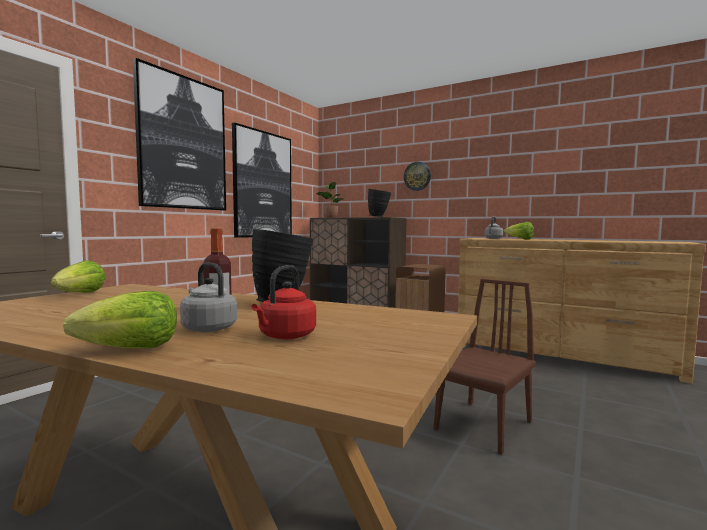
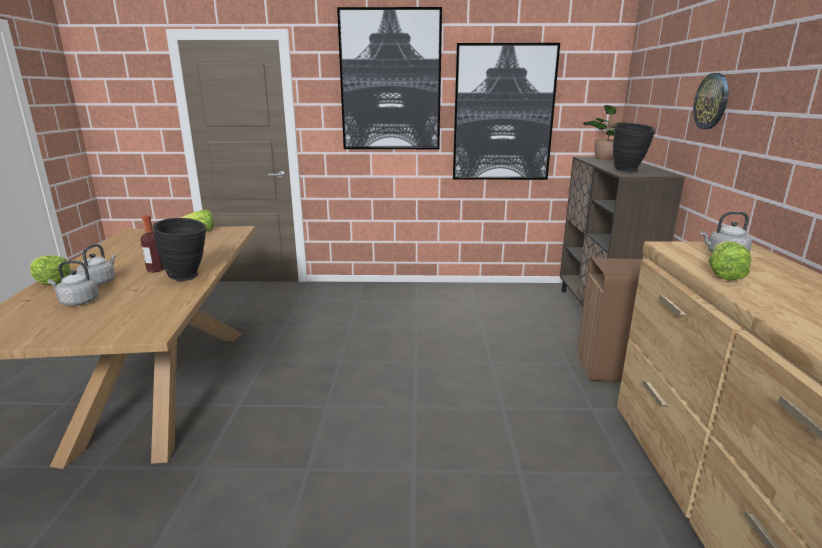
camera: 60 degrees right, 15 degrees up
(285, 336) = (78, 302): red kettle -> grey kettle
(483, 425) = (359, 477): brown chair -> none

